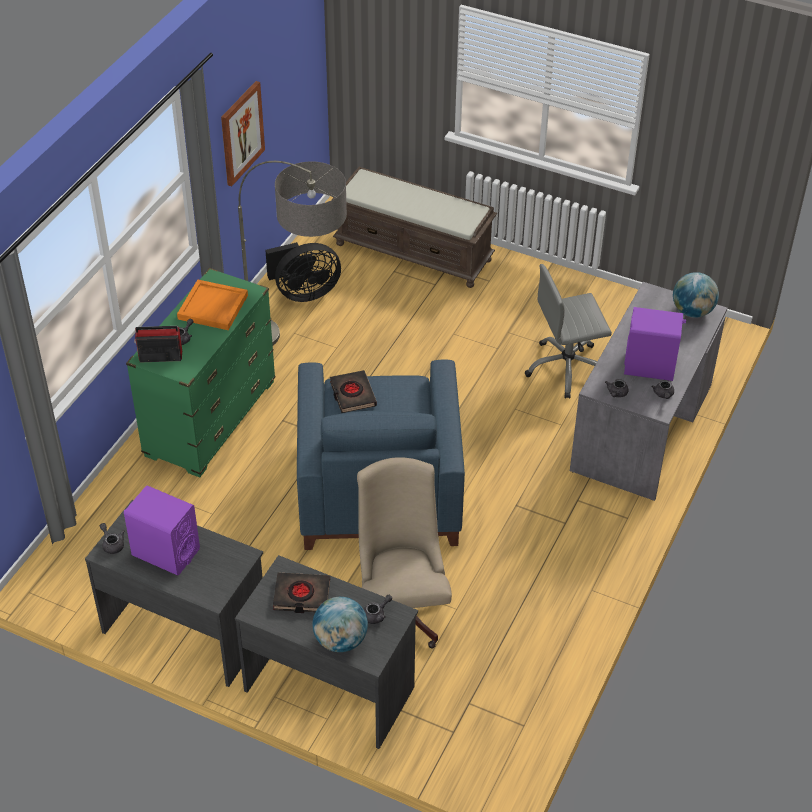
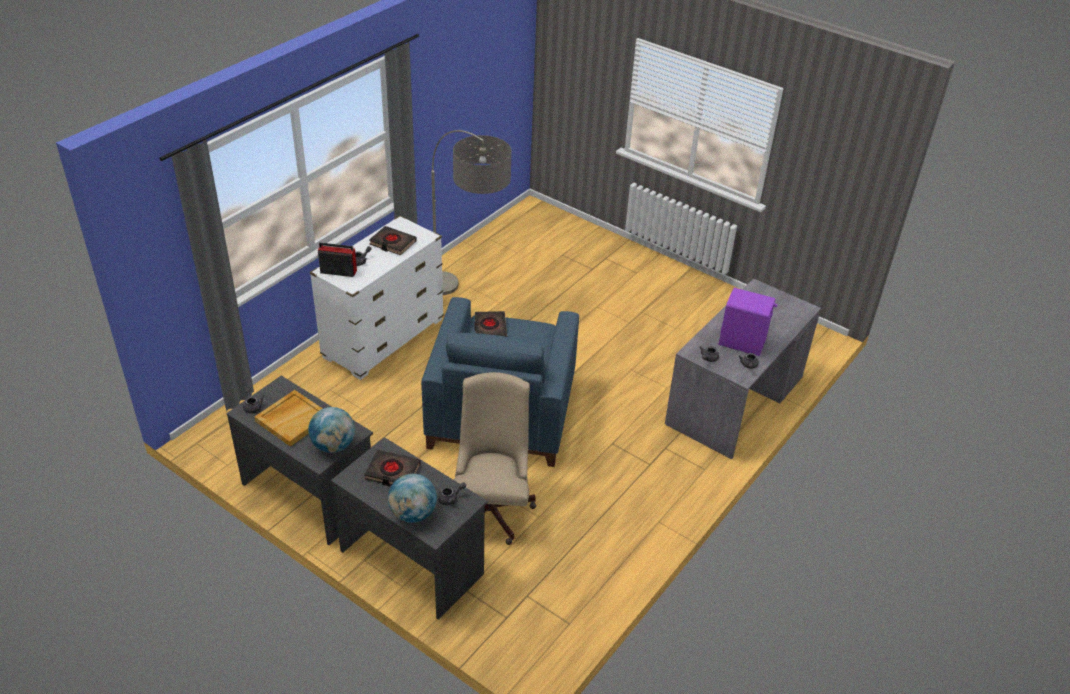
camera: 10 degrees right, 5 degrees down
(165, 552) = (293, 419): purple speaker -> beige tray
(210, 419) = (384, 338): green dresser -> white dresser
(213, 307) = (392, 243): orange tray -> black book
(241, 133) = (446, 116): picture -> none
(304, 293) = (486, 260): black fan -> none
(414, 252) = (582, 243): brown bench -> none
(566, 368) = (682, 346): grey office chair -> none
(692, 311) = (790, 306): globe -> globe (333, 445)

